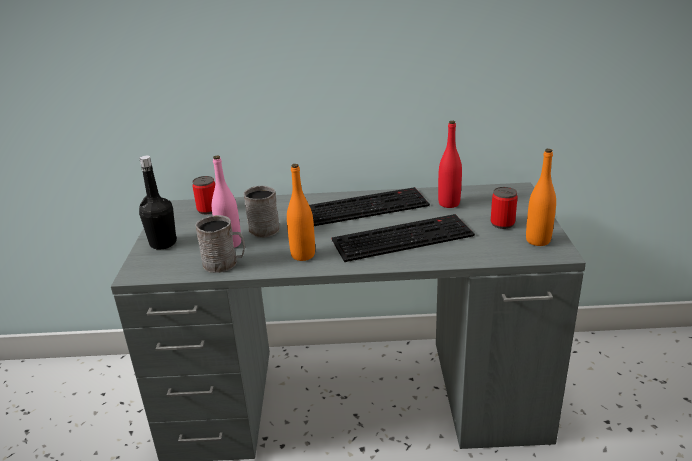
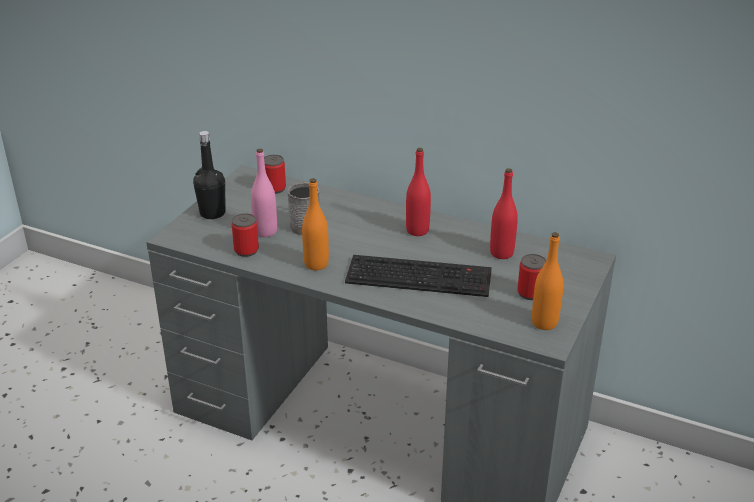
camera: 25 degrees right, 5 degrees up
(225, 263) = (246, 250): grey mug -> can
(365, 206) = (417, 230): keyboard -> red bottle

